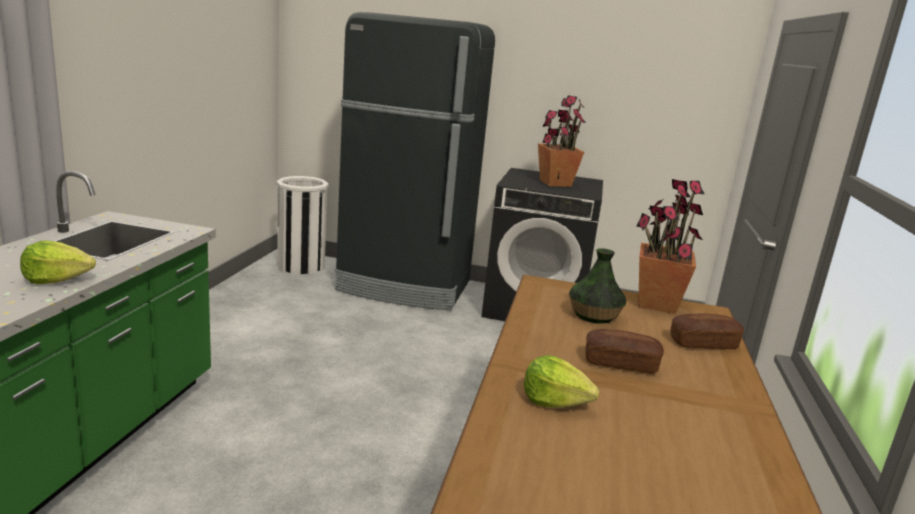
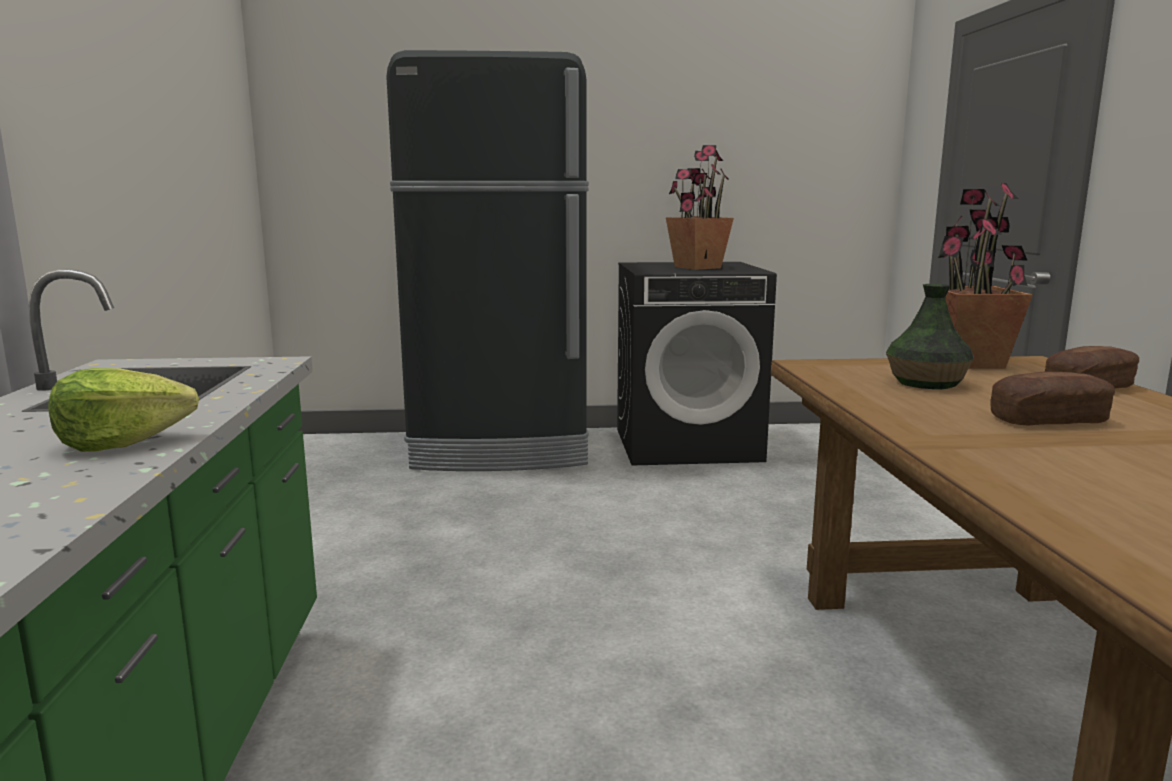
camera: 15 degrees left, 5 degrees down
(301, 267) = (335, 451): white trash can -> none
(554, 401) = (1057, 470): lettuce -> none

